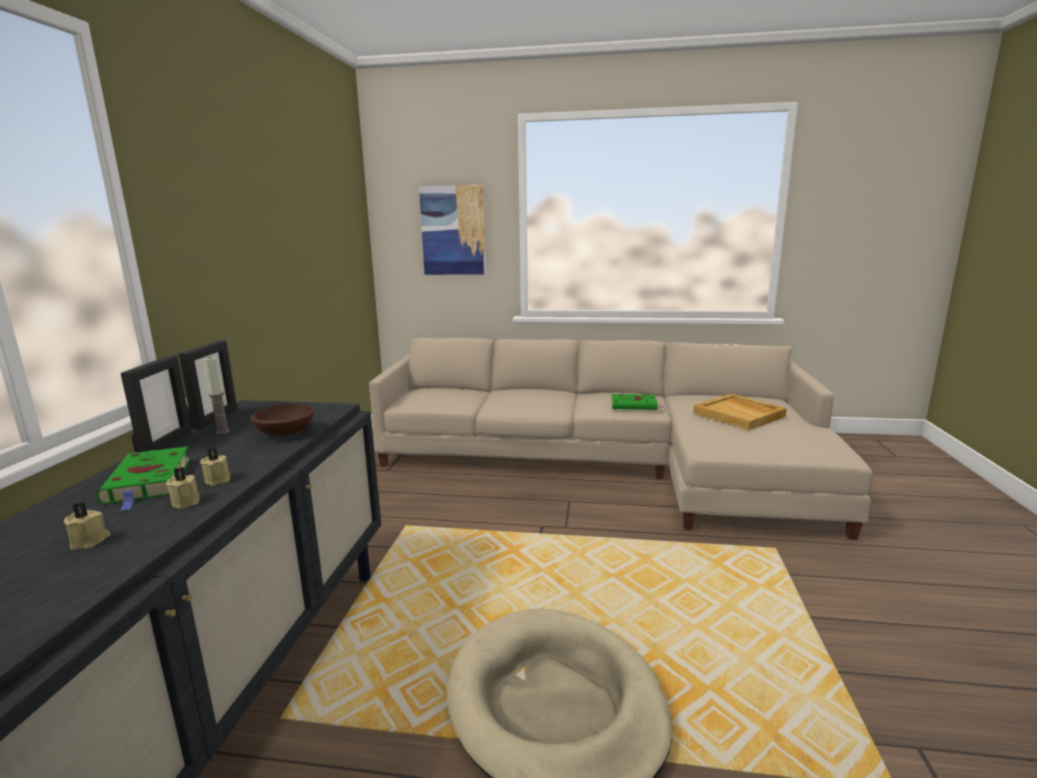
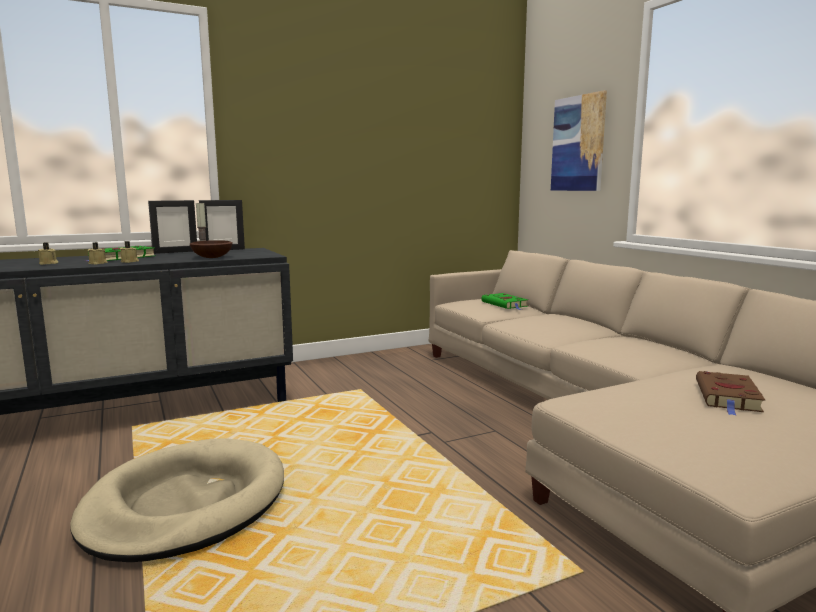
camera: 55 degrees right, 5 degrees down
(635, 405) = (632, 354): green book -> green book (505, 304)
(739, 415) = (728, 397): beige tray -> brown book

